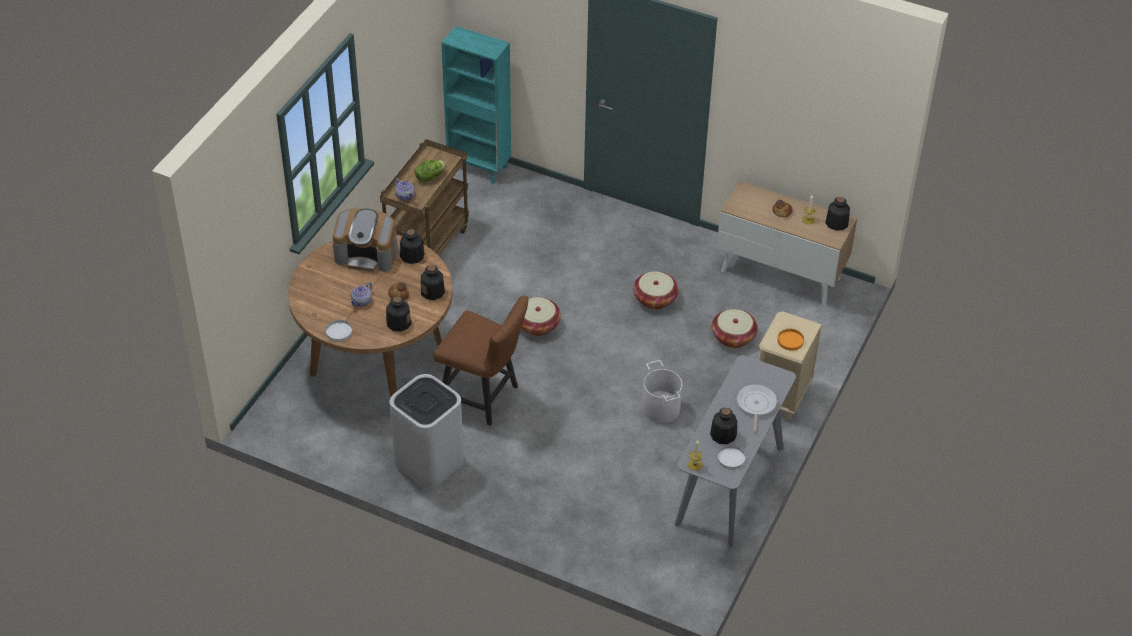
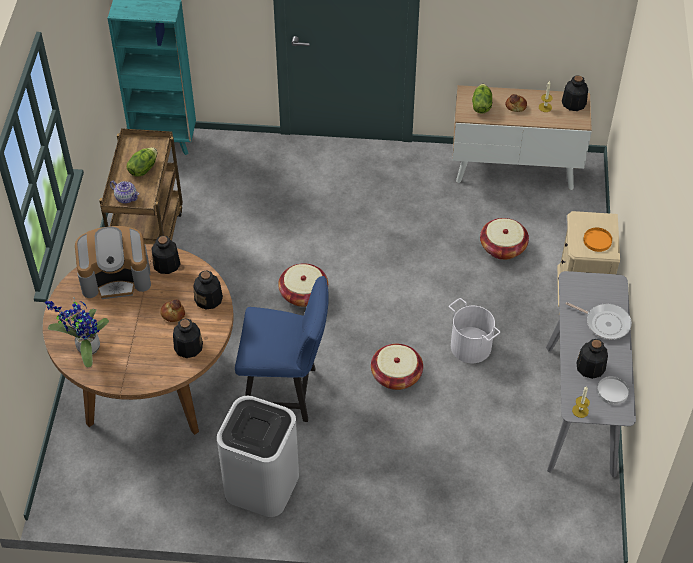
camera: 20 degrees left, 5 degrees up
(317, 301) = (85, 348): none -> potted plant
(338, 332) = (126, 378): white plate -> none
(362, 301) = (135, 334): teapot -> none
(484, 398) = (286, 392): brown chair -> blue chair
(655, 299) = (407, 230): basket -> basket (396, 375)
(750, 203) = (481, 106): none -> lettuce
(756, 405) = (605, 323): frying pan -> frying pan turned 135 degrees clockwise

